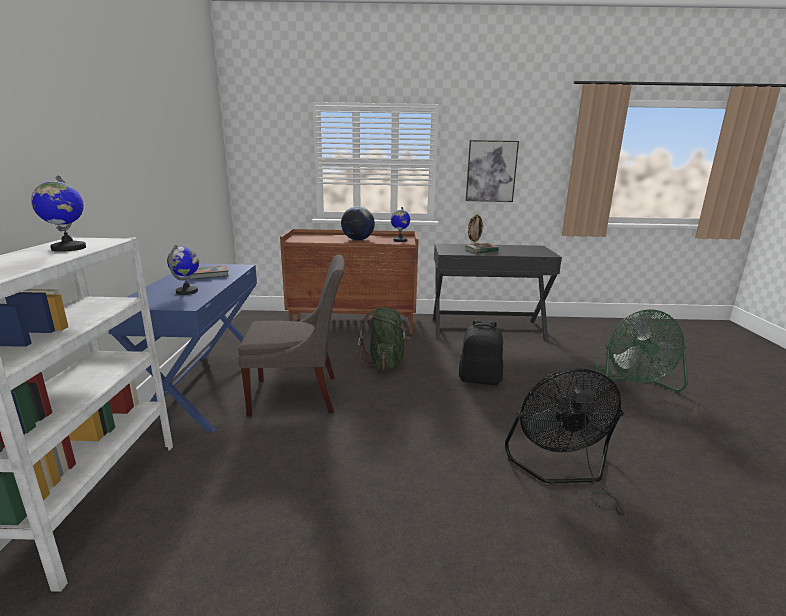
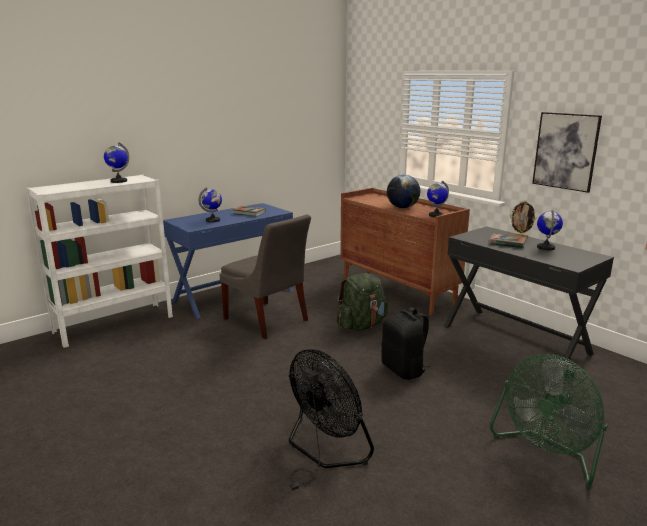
camera: 50 degrees right, 0 degrees up
(505, 248) = (546, 247): none -> globe

